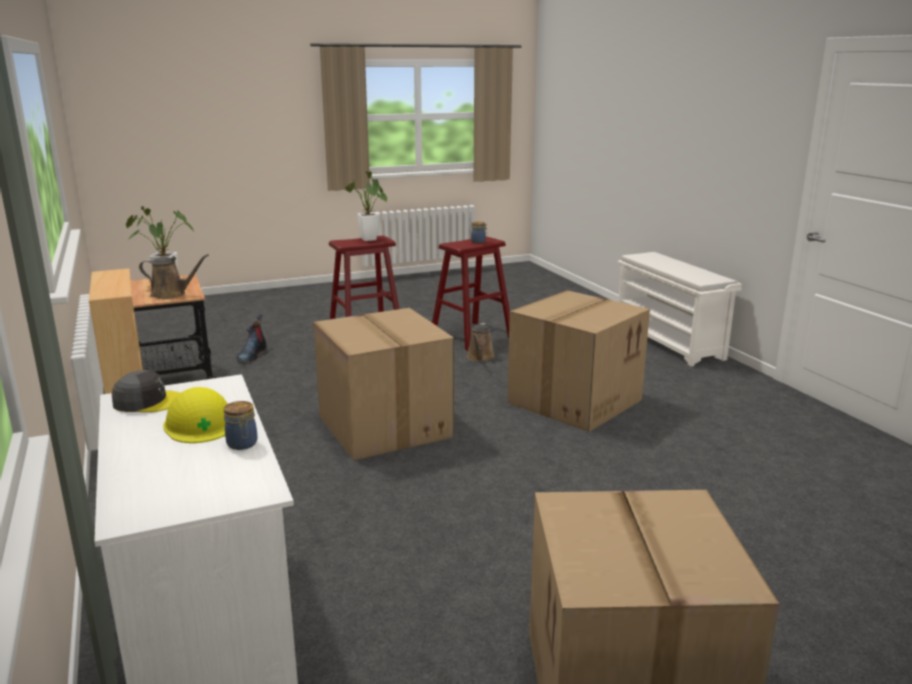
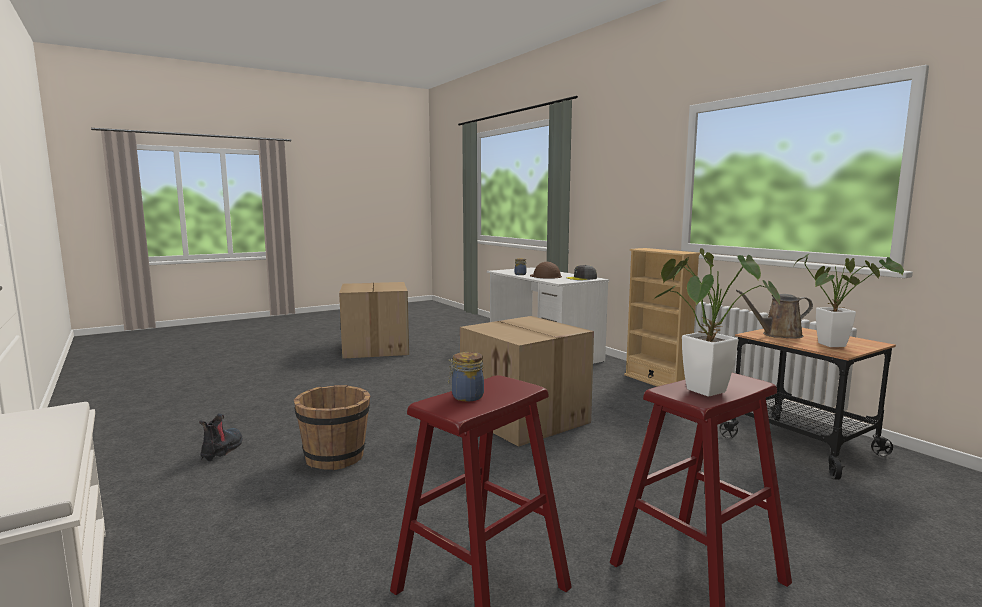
camera: 170 degrees right, 10 degrees down
(200, 423) = (546, 276): yellow hard hat -> brown hard hat
(252, 354) = (796, 494): boot -> boot (222, 450)
(480, 357) = (452, 521): brown watering can -> none
(574, 400) = (335, 457): cardboard box -> brown bucket

